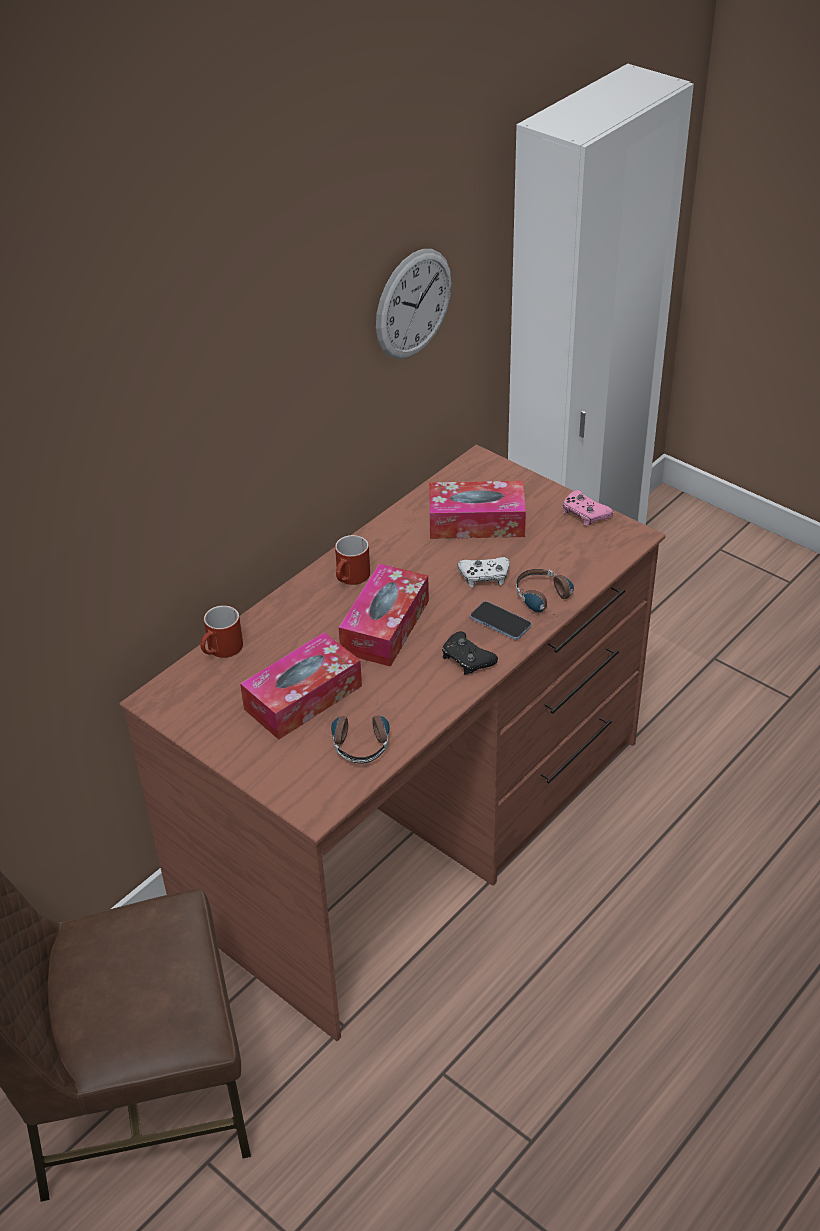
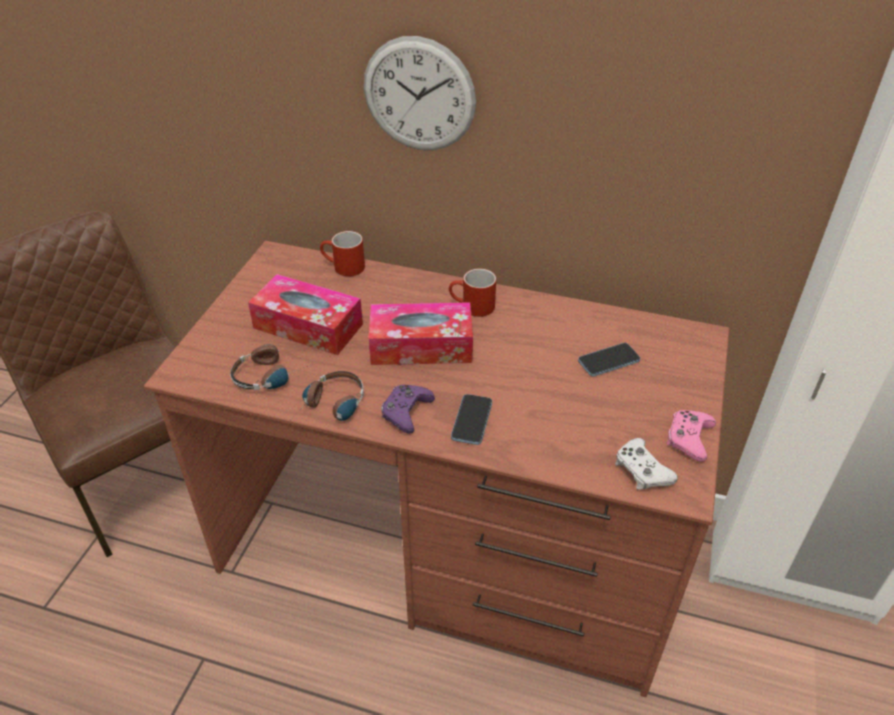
camera: 65 degrees right, 0 degrees up
(413, 304) = (686, 116): wall clock -> wall clock (419, 95)
(467, 659) = (406, 412): black game controller -> purple game controller
(476, 522) = (608, 361): tissue box -> phone
(484, 576) = (532, 390): white game controller -> white game controller (642, 470)
(548, 601) = (525, 448): headphones -> headphones (331, 408)

